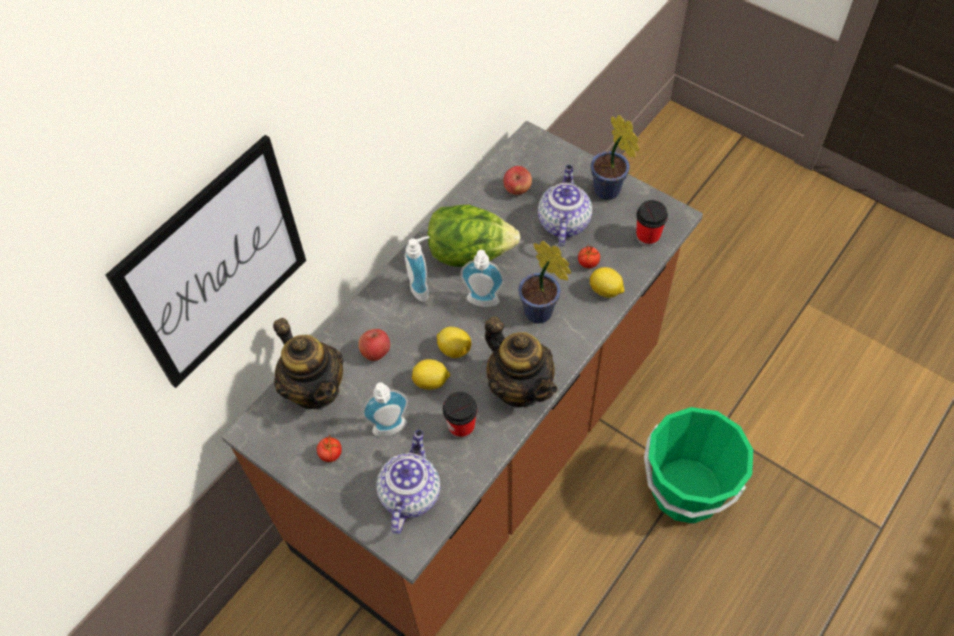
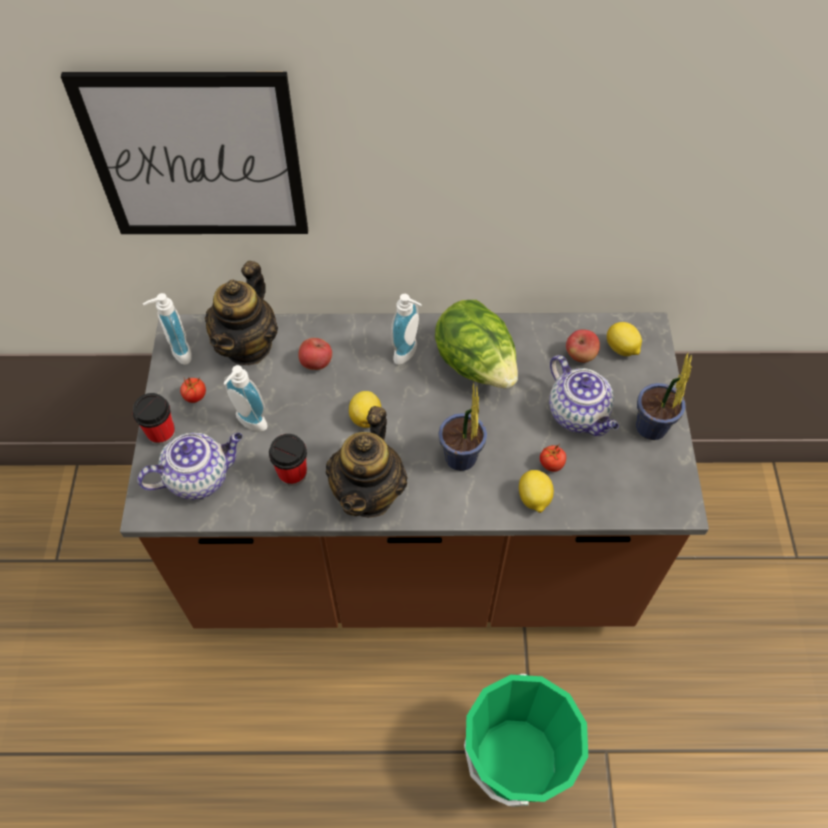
camera: 50 degrees right, 0 degrees up
(431, 382) = (319, 422): lemon -> lemon (621, 349)
(482, 303) = (431, 408): soap dispenser -> soap dispenser (177, 353)
(563, 222) = (579, 414): teapot -> teapot turned 90 degrees clockwise
(647, 237) = (630, 496): cup -> cup (161, 433)

